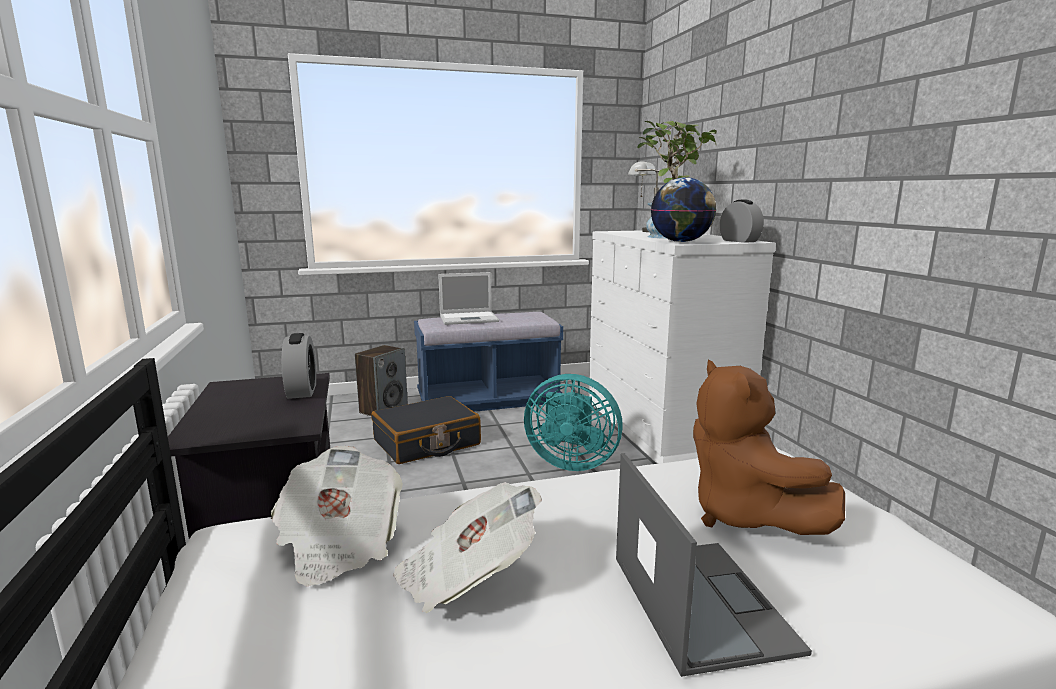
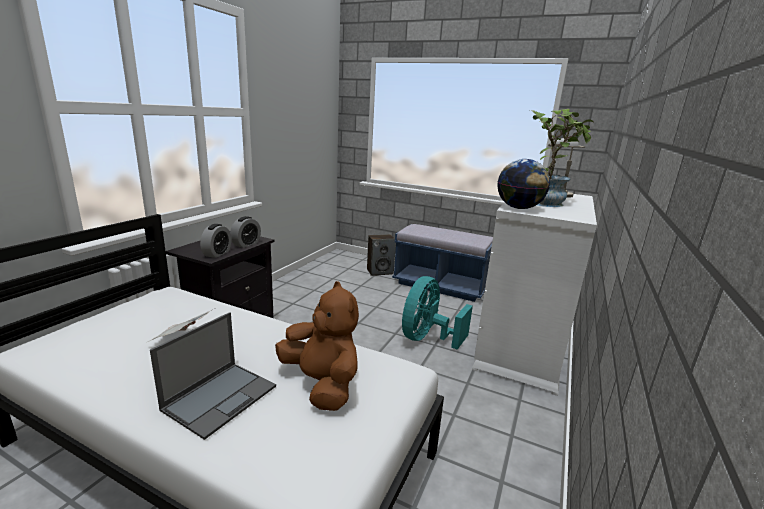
camera: 40 degrees right, 5 degrees up
(339, 543) = (179, 309): newspaper -> none
(427, 443) = (373, 296): black suitcase -> none
(470, 318) = (435, 230): laptop -> none
(571, 462) = (427, 338): turquoise fan -> turquoise fan turned 60 degrees clockwise
(739, 241) = (570, 217): alarm clock -> alarm clock (217, 253)
(744, 515) = (322, 384): brown plush toy -> brown plush toy turned 120 degrees clockwise

